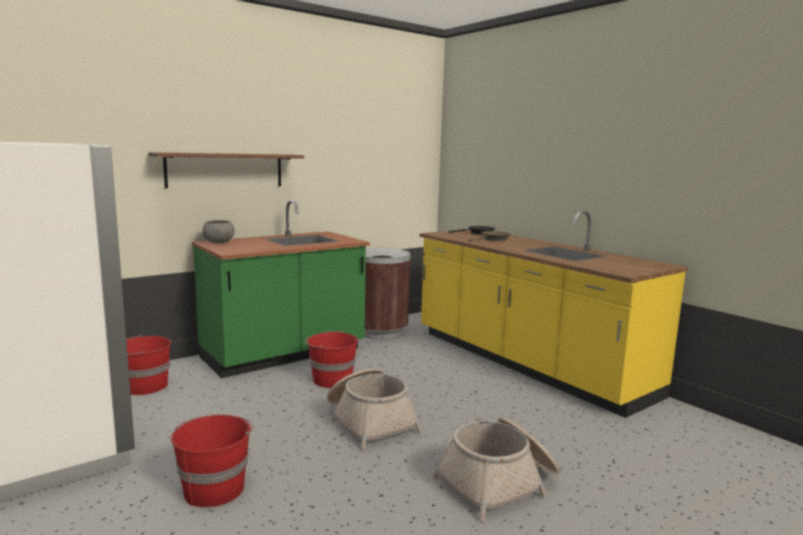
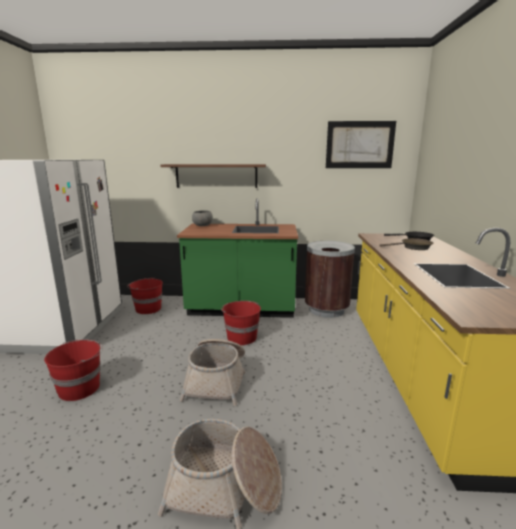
camera: 40 degrees right, 5 degrees up
(390, 134) = (359, 145): none -> picture

